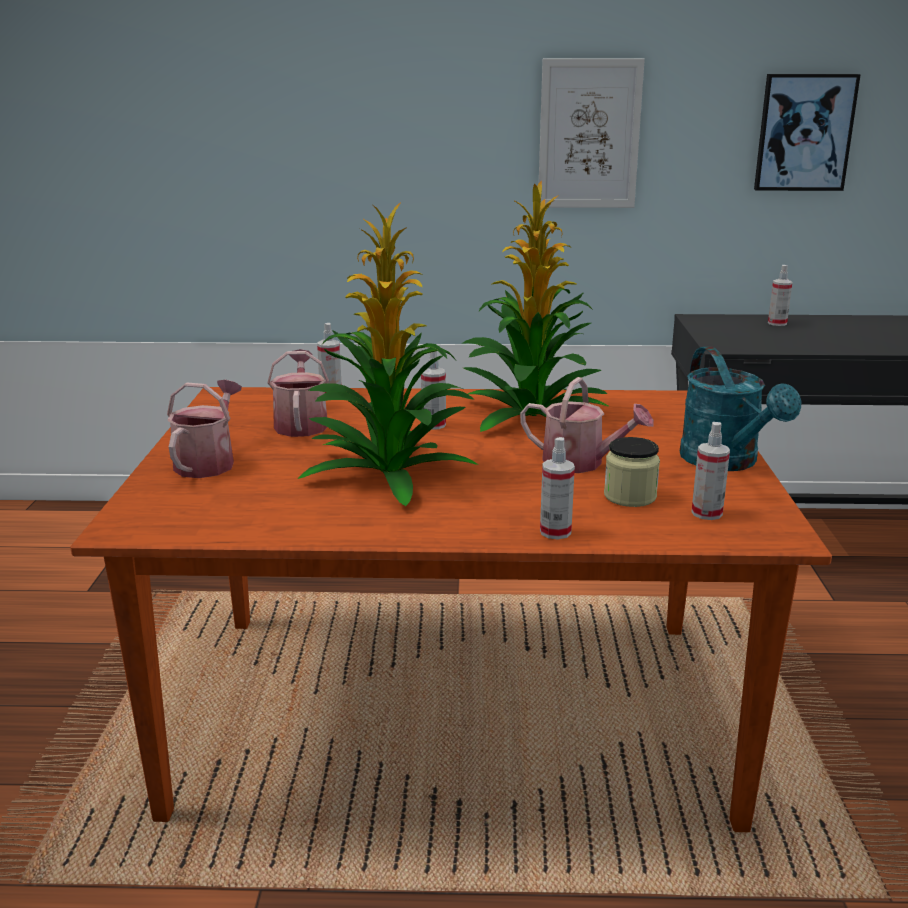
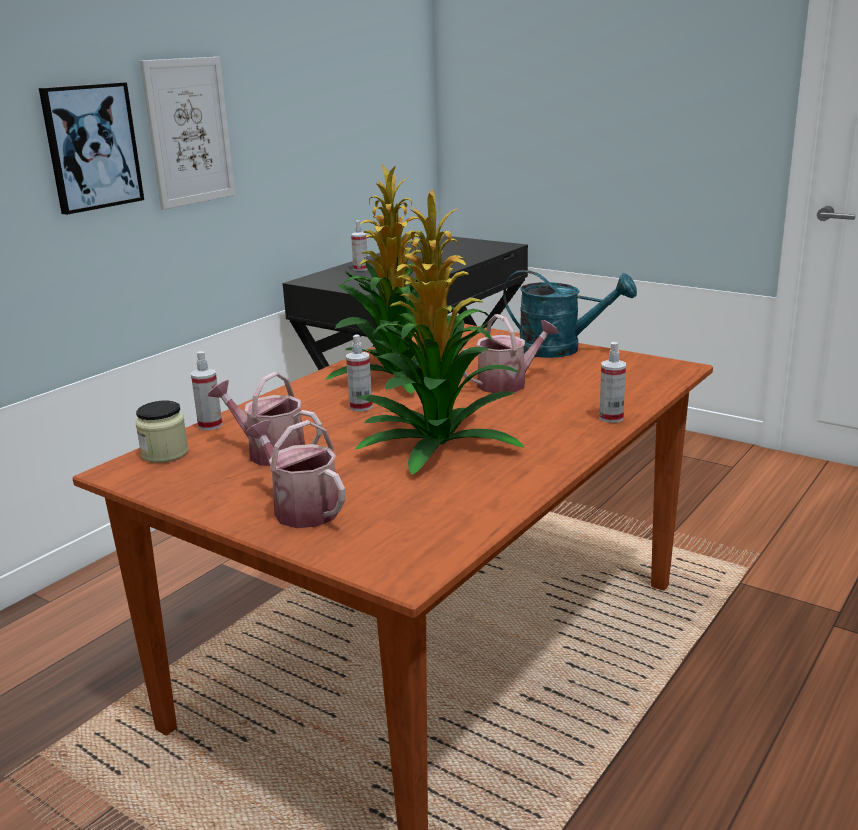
camera: 55 degrees left, 0 degrees up
(630, 496) = (580, 385): jar -> jar (165, 453)
(706, 513) = (629, 374): spray bottle -> none
(804, 133) = (326, 112): picture -> picture (91, 147)

